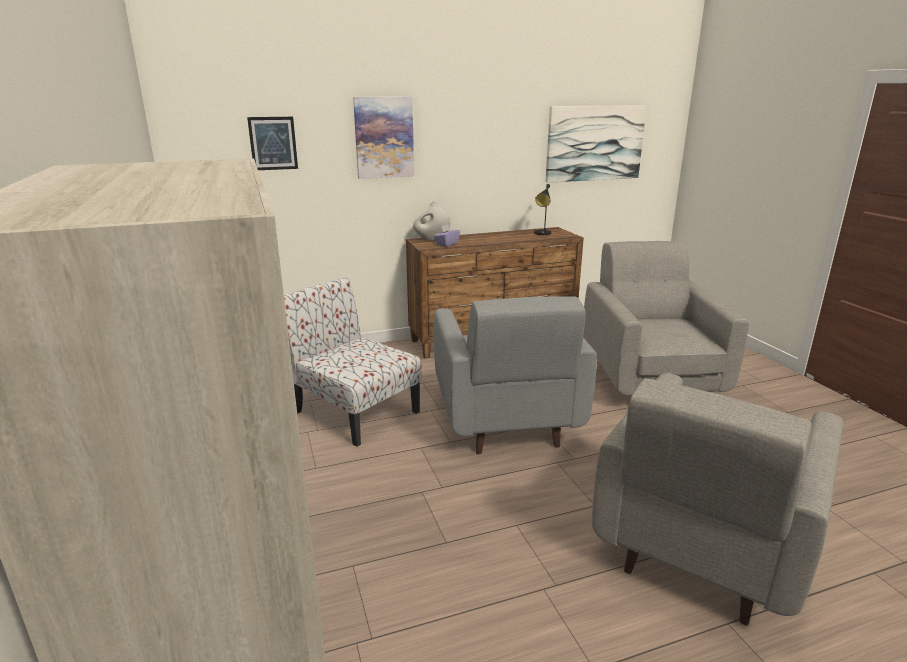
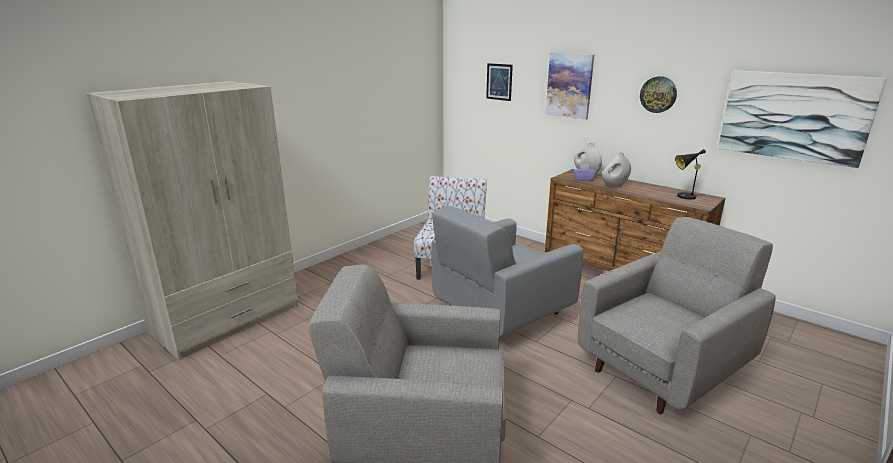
camera: 60 degrees right, 0 degrees up
(484, 241) = (614, 186): none -> white vase
(486, 137) = (658, 94): none -> wall clock

